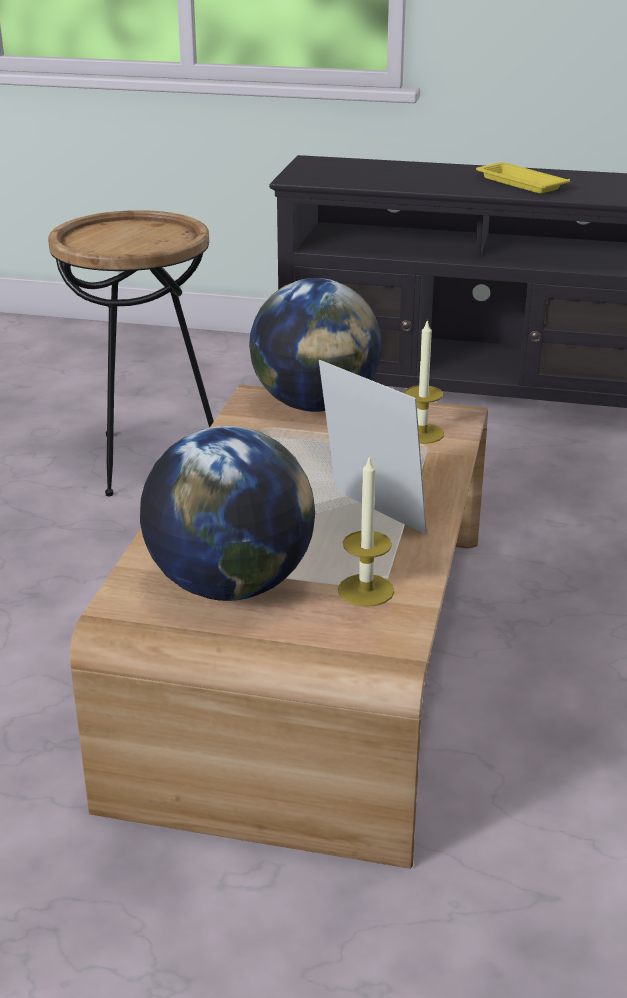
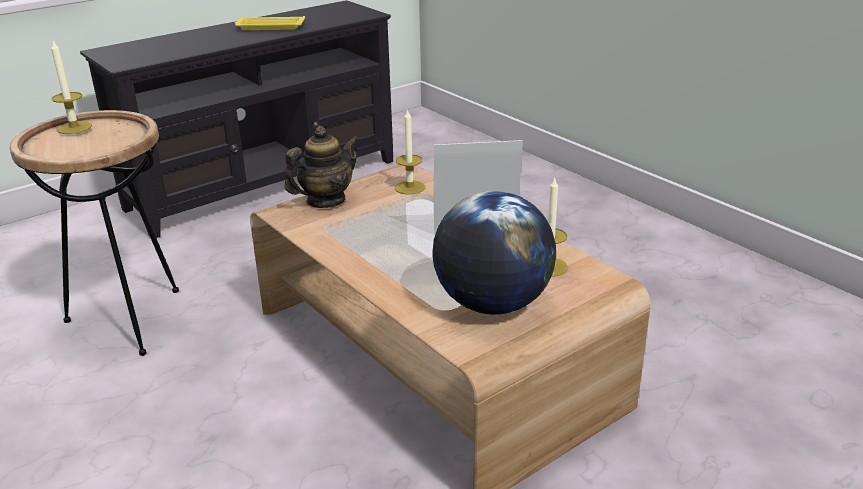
camera: 50 degrees left, 0 degrees up
(139, 224) = (74, 127): none -> candle
(315, 405) = (325, 201): globe -> teapot

